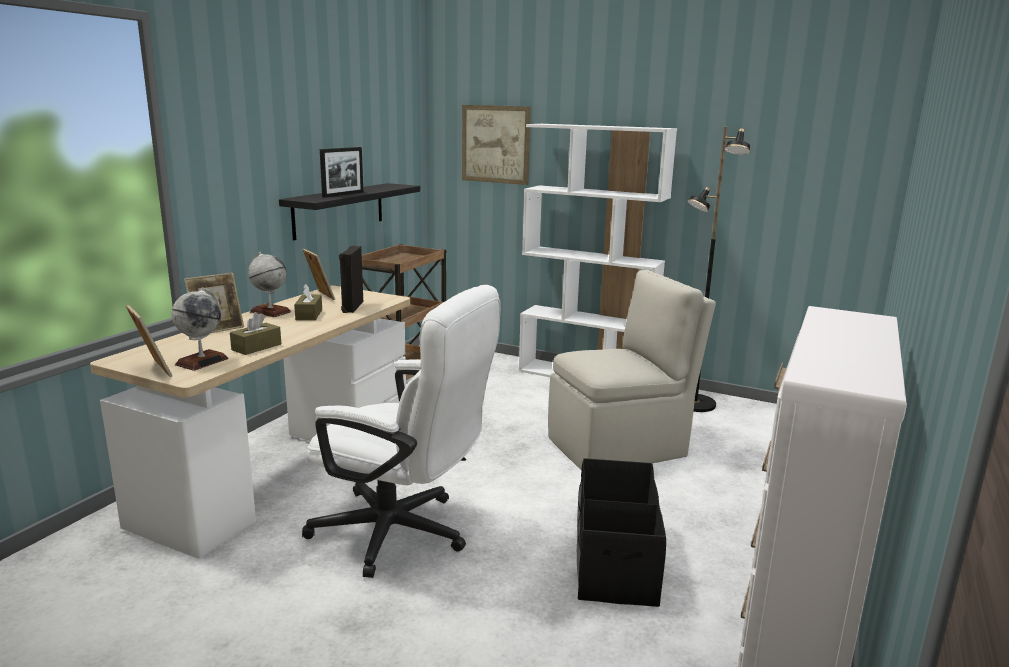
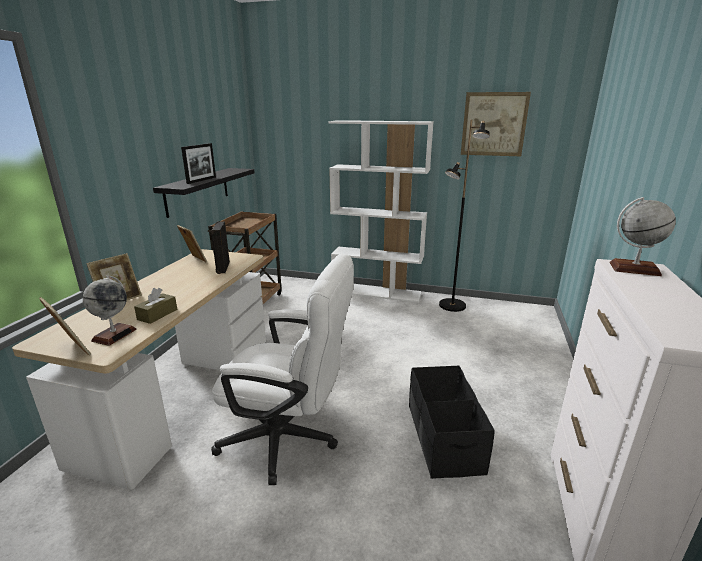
camera: 10 degrees left, 5 degrees up
(270, 312) = (159, 278): globe -> globe (634, 269)
(309, 315) = (191, 278): brown tissue box -> none
(495, 144) = (303, 136): picture -> picture (494, 124)
(620, 447) = (416, 344): beige chair -> none

